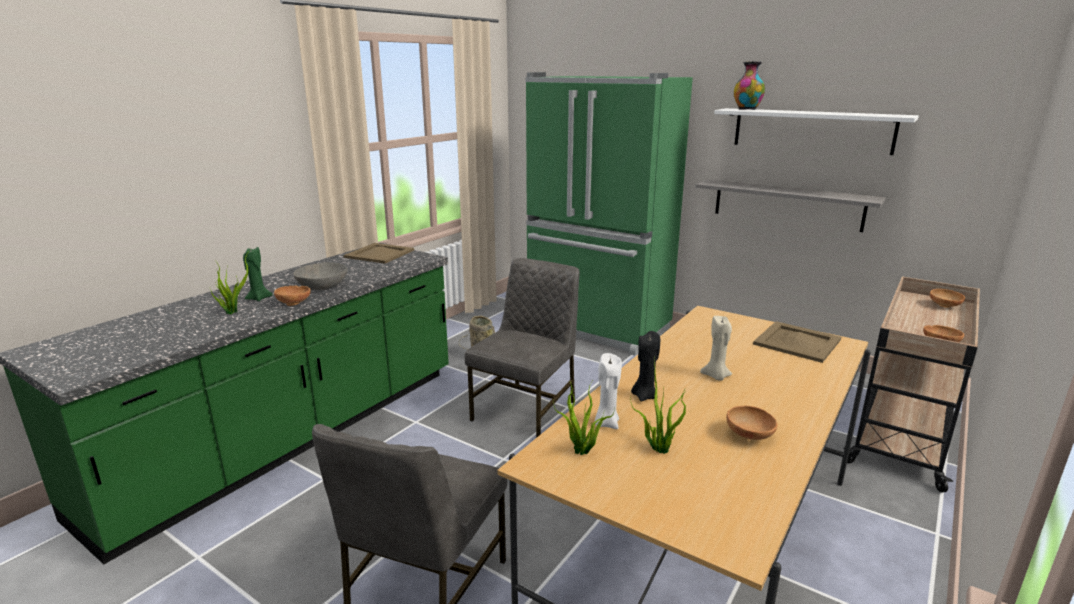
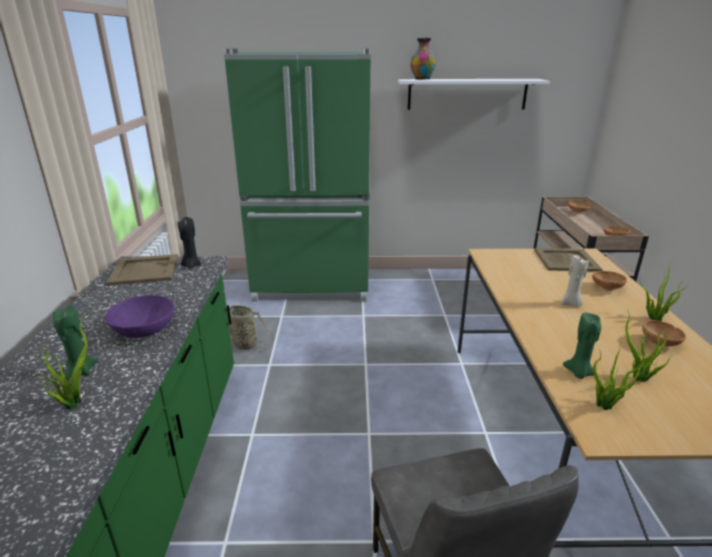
camera: 35 degrees left, 5 degrees up
(295, 303) = (144, 362): brown bowl -> brown bowl (606, 288)
(323, 287) = (145, 329): grey bowl -> purple bowl
(527, 410) = (338, 380): grey chair -> none
(606, 423) = (578, 373): white candle -> green candle
(644, 396) = (560, 338): black candle -> black candle (191, 265)
(787, 205) = (452, 155): grey shelf -> none
(793, 417) = (654, 319): none -> potted plant

